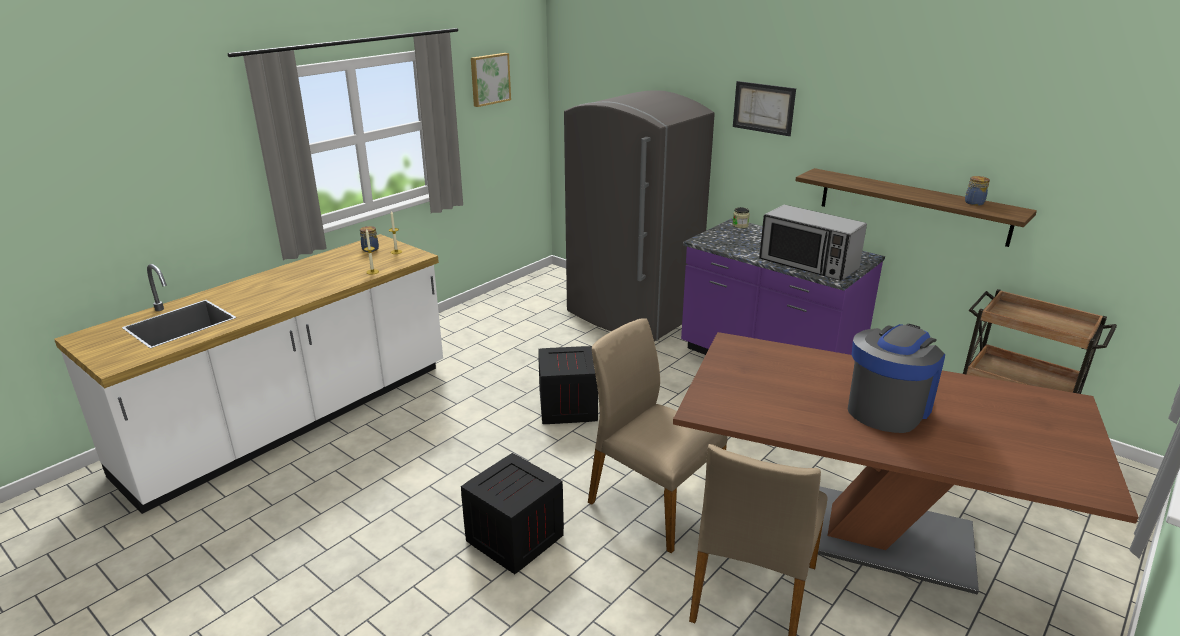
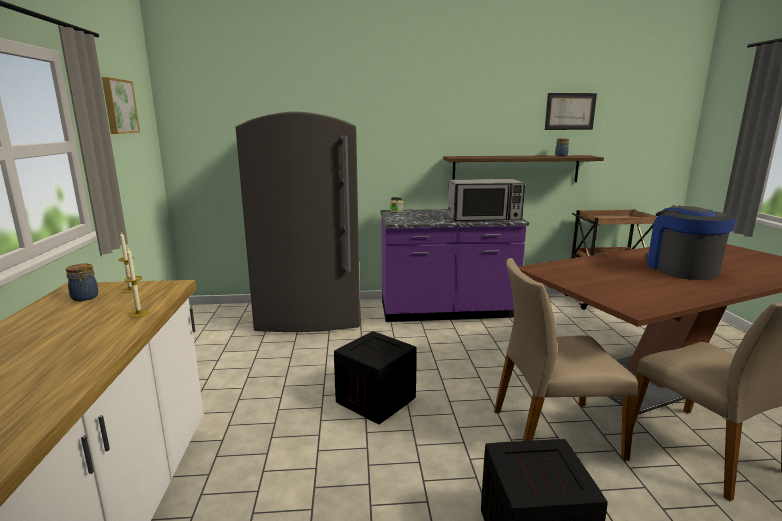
camera: 45 degrees left, 10 degrees down
(763, 108) = (397, 116): picture -> picture (570, 111)

